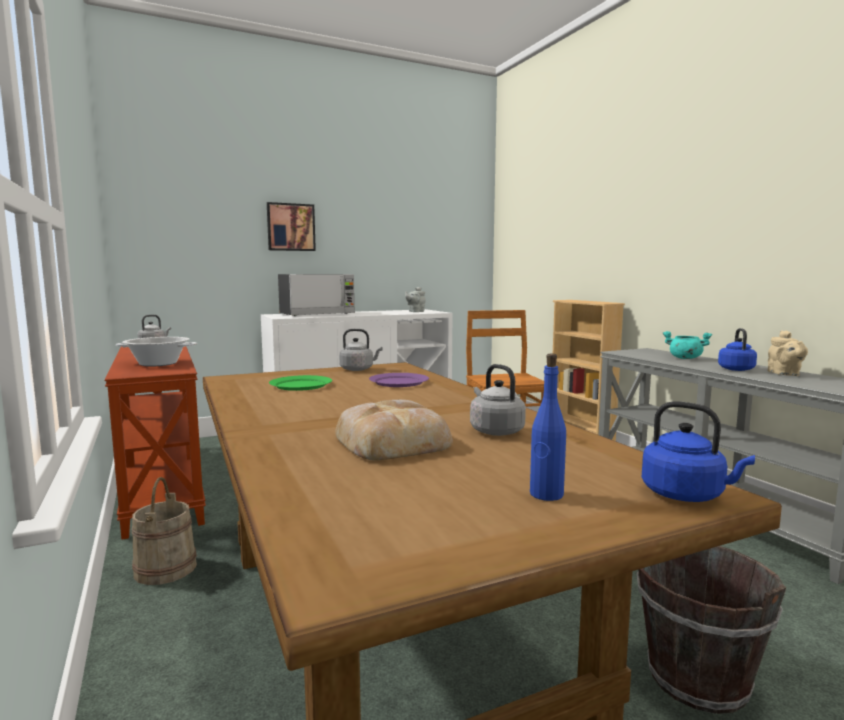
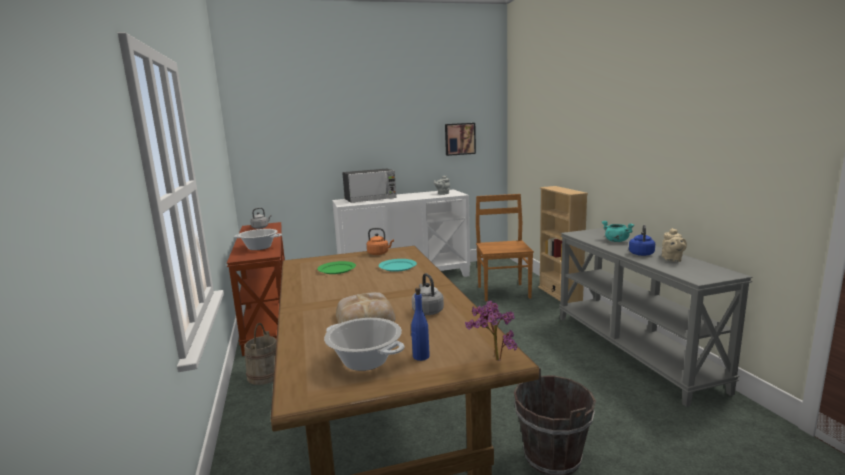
camera: 10 degrees right, 5 degrees up
(290, 227) = (350, 137): picture -> picture (459, 139)
(358, 369) = (379, 253): grey kettle -> orange kettle
(398, 382) = (397, 266): purple plate -> turquoise plate
(441, 505) = (365, 361): none -> cooking pot
(686, 495) = (493, 360): blue kettle -> potted plant

